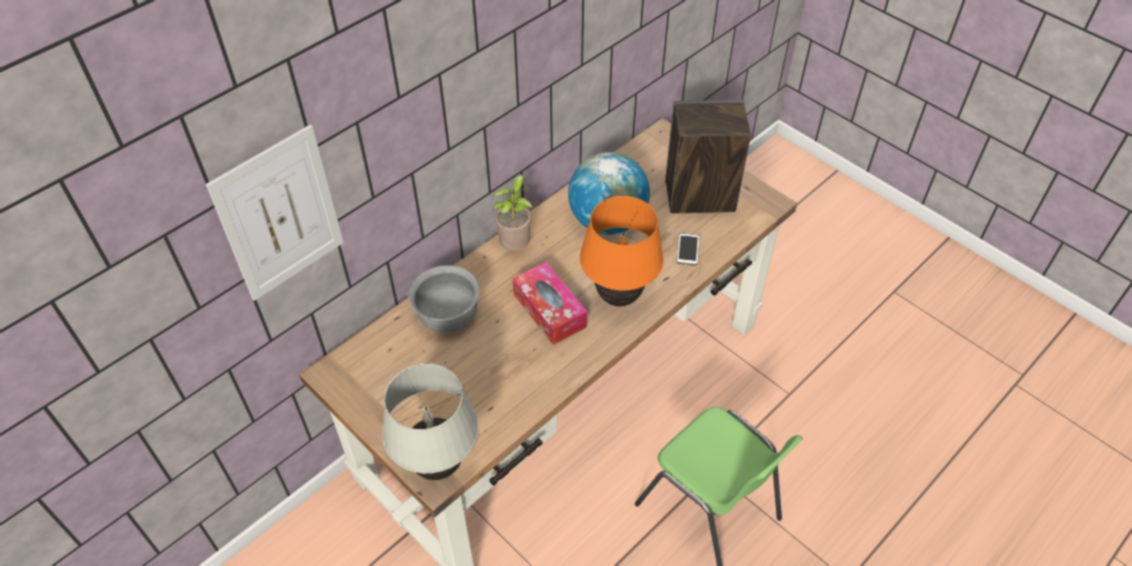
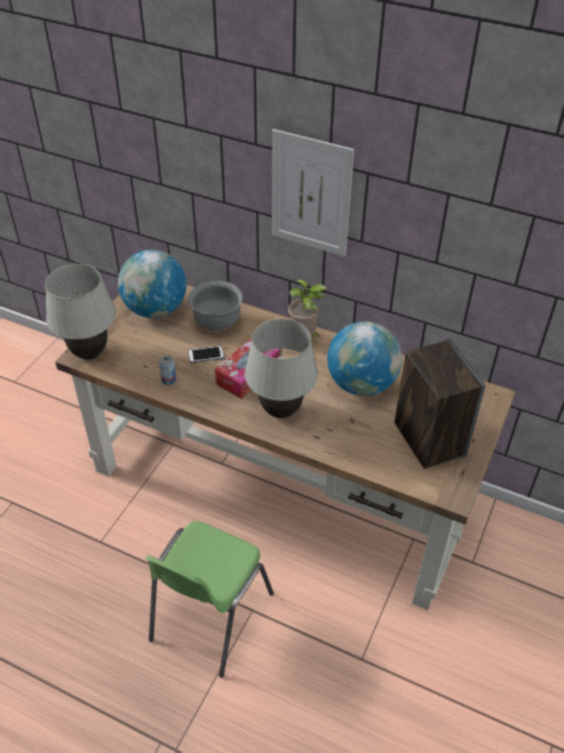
camera: 70 degrees right, 5 degrees down
(279, 215) = (154, 151): picture -> picture (311, 194)
(390, 376) = (155, 309): none -> globe
(525, 389) = (169, 380): none -> can
(618, 298) = (280, 411): orange table lamp -> white table lamp
(688, 250) = (358, 444): phone -> phone (206, 355)

